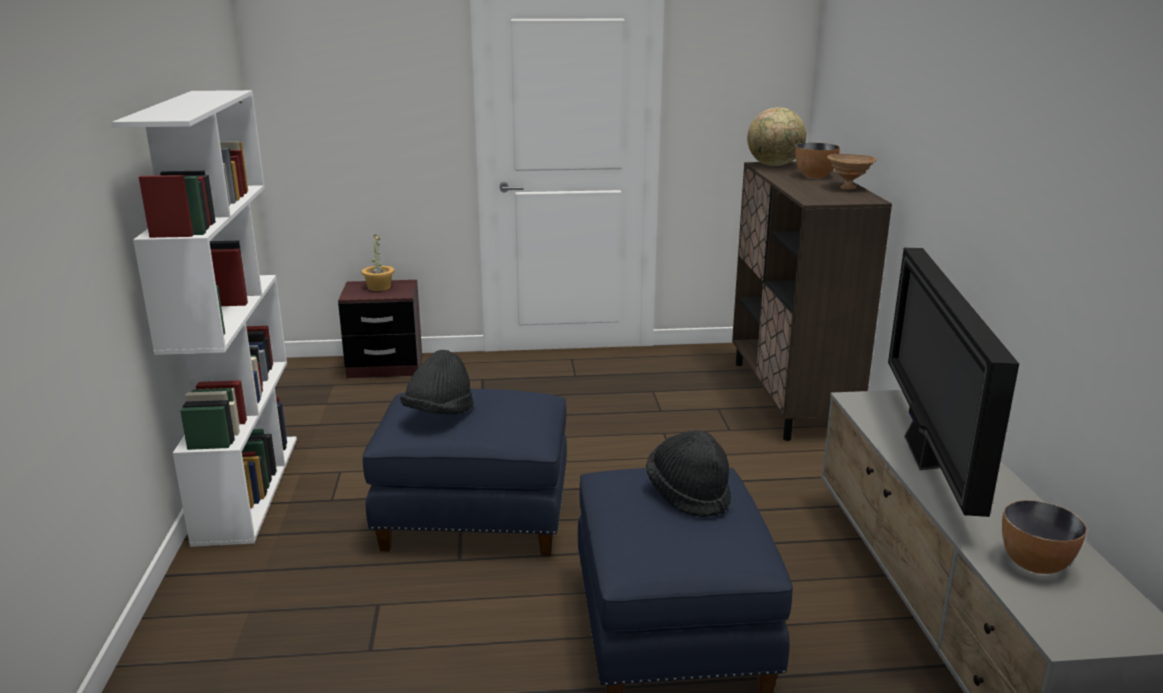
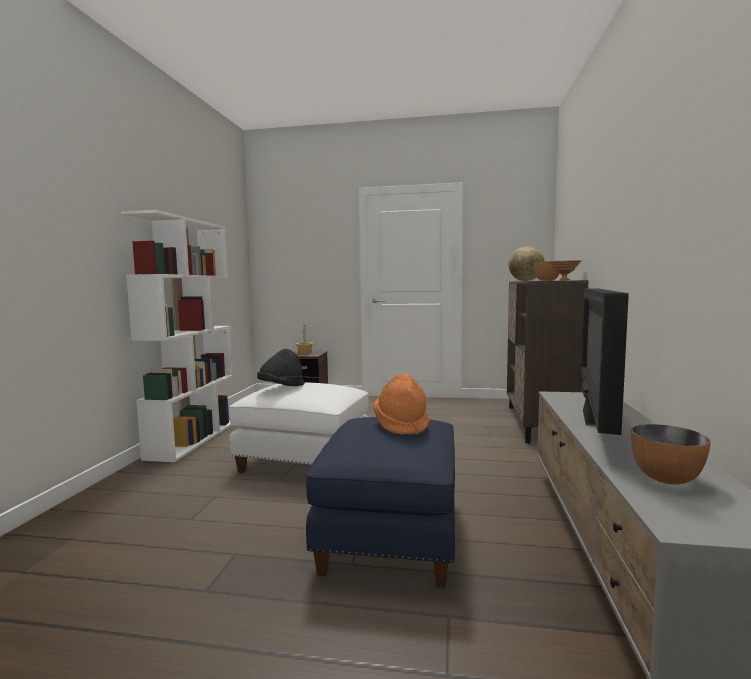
camera: 15 degrees right, 15 degrees down
(475, 517) = (305, 462): blue ottoman -> white ottoman
(689, 494) = (401, 425): black hat -> orange hat

